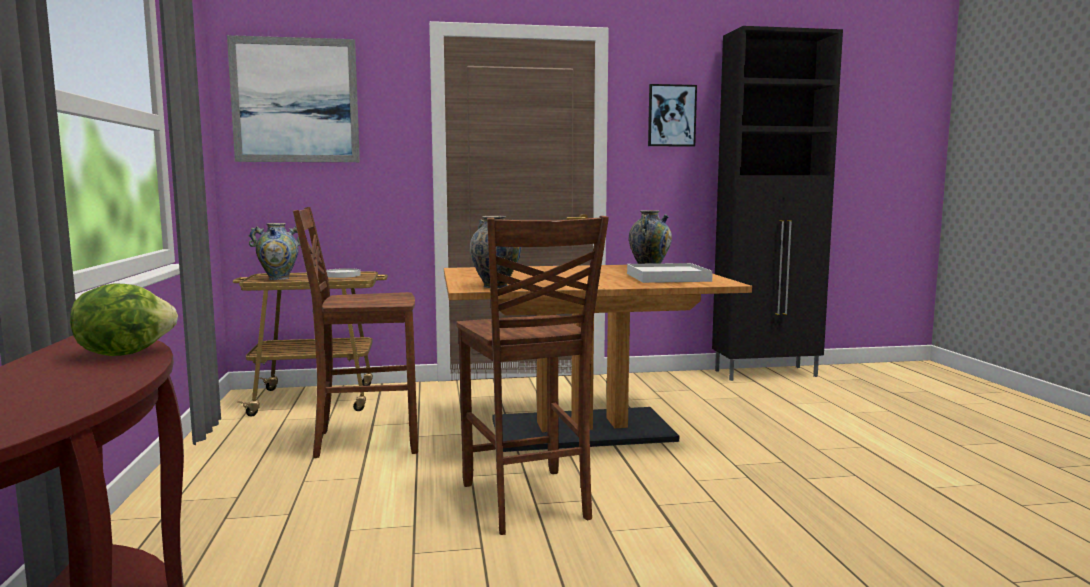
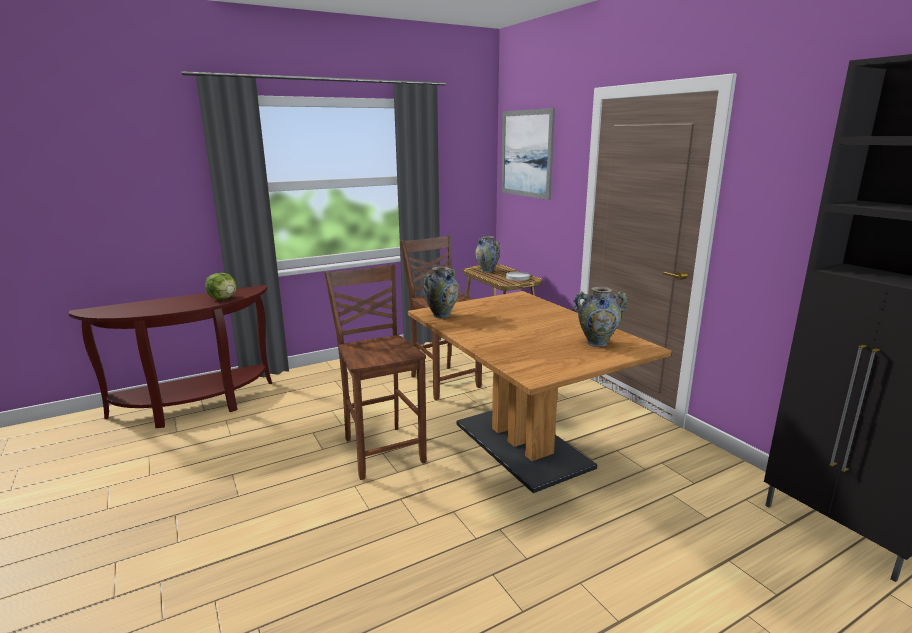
camera: 70 degrees right, 10 degrees up
(527, 502) = (382, 450): brown chair -> brown chair turned 105 degrees clockwise
(668, 277) = (546, 354): white tray -> none
(671, 115) = (793, 177): picture -> none

